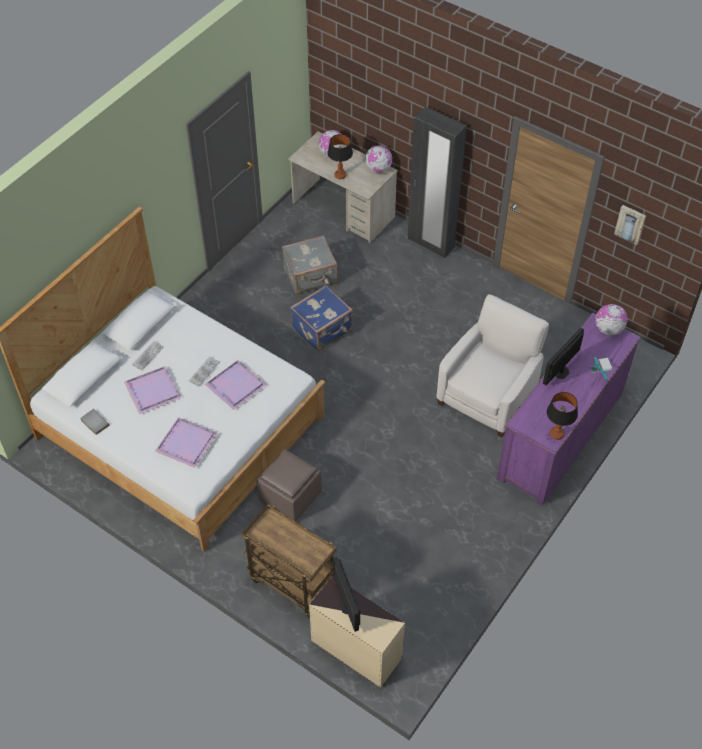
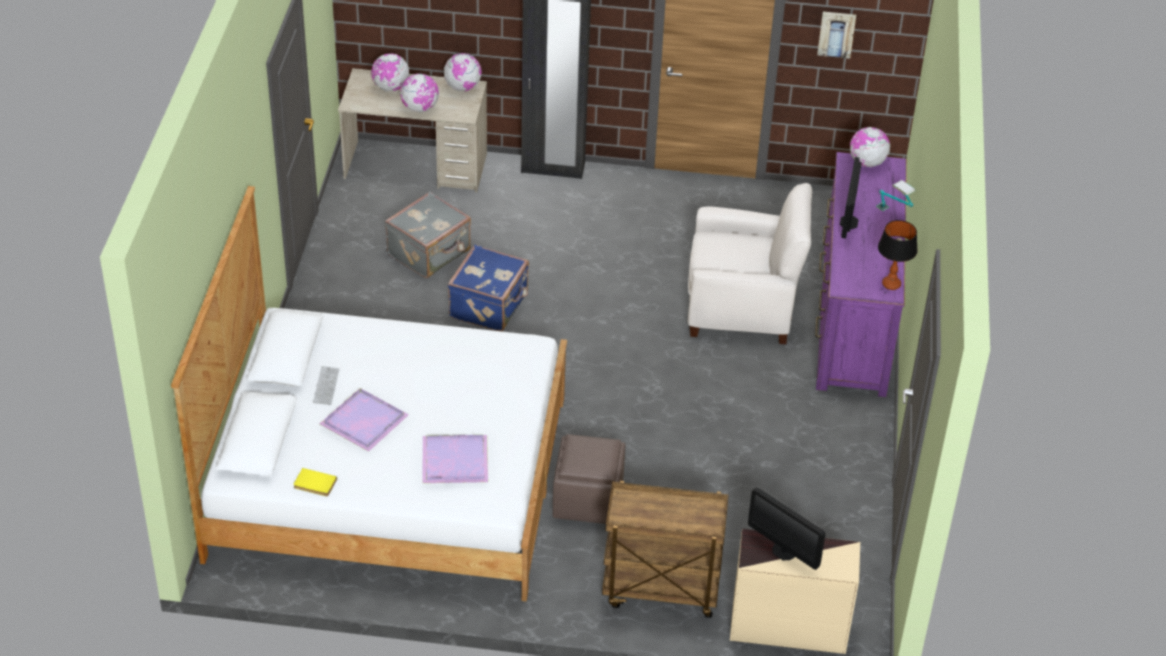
camera: 30 degrees left, 10 degrees down
(94, 423) = (314, 484): grey book -> yellow book
(204, 372) = (415, 377): keyboard -> none
(235, 386) = (467, 379): purple tray -> none
(340, 175) = (420, 108): table lamp -> globe
(488, 395) = (742, 307): white armchair -> white armchair turned 90 degrees clockwise

